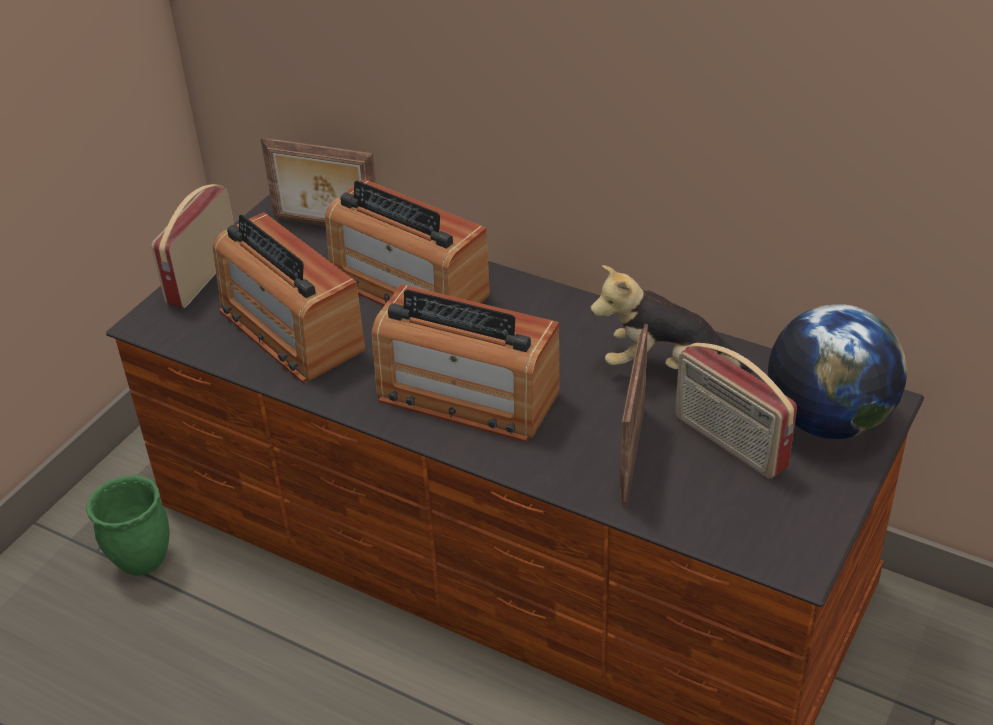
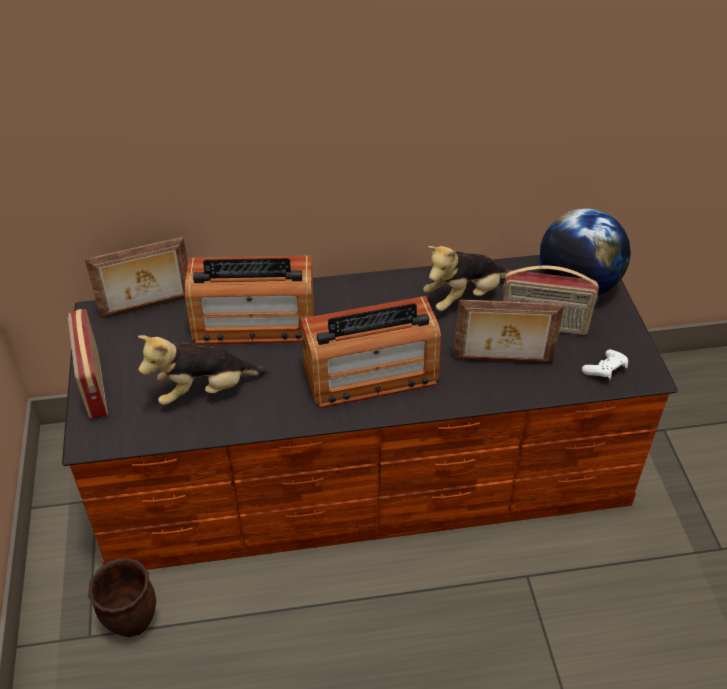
camera: 40 degrees left, 5 degrees up
(142, 560) = (132, 621): green planter -> brown planter
(291, 329) = (204, 391): radio -> plush toy
(631, 456) = (502, 361): picture frame -> picture frame turned 60 degrees counterclockwise
(747, 531) = (605, 371): none -> white game controller

